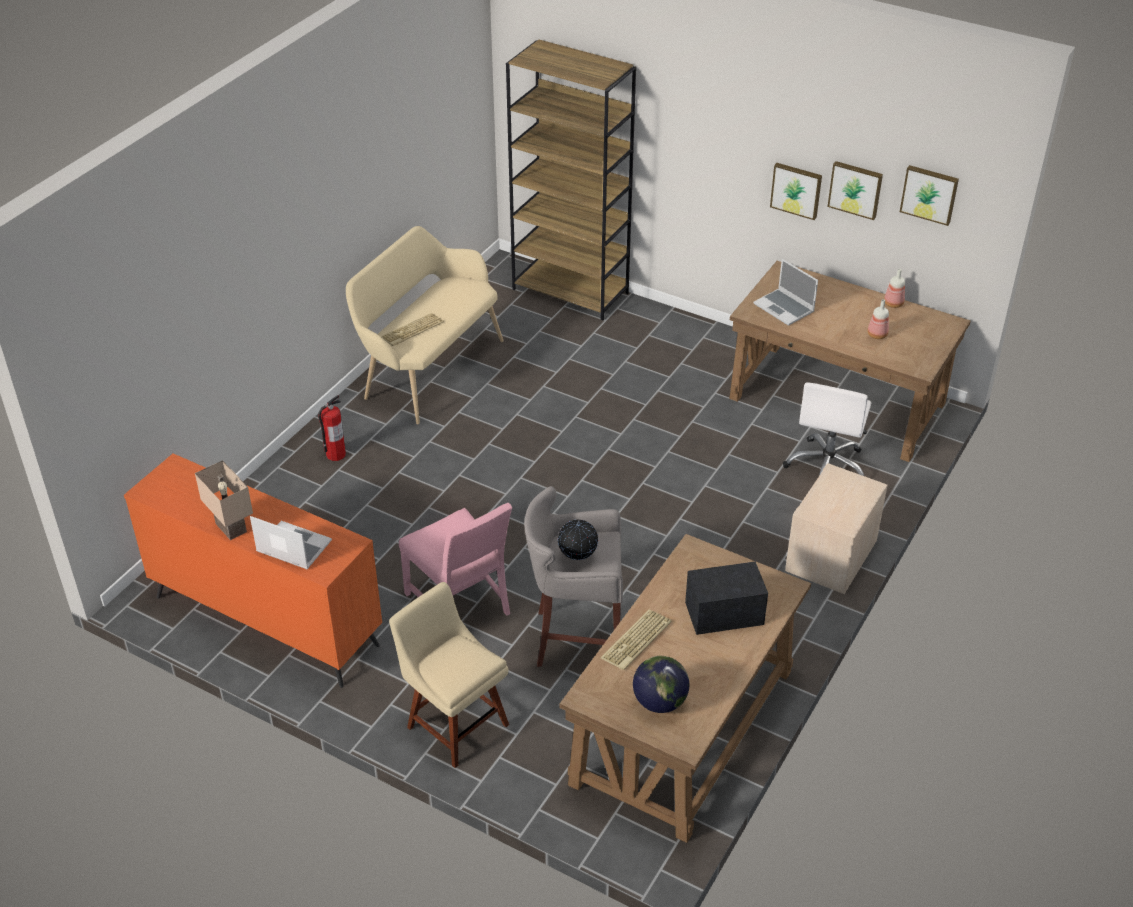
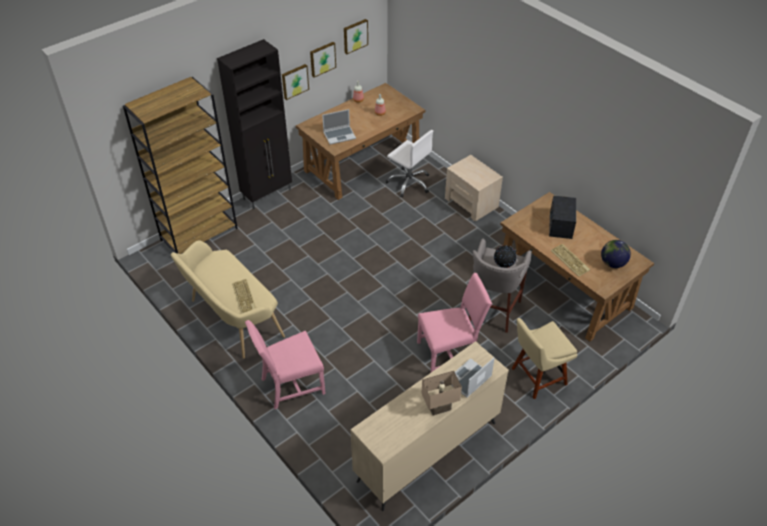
camera: 70 degrees left, 5 degrees up
(266, 620) = (426, 451): orange dresser -> beige dresser
(335, 454) = (290, 385): fire extinguisher -> pink chair
(692, 326) = (268, 194): none -> black cabinet

